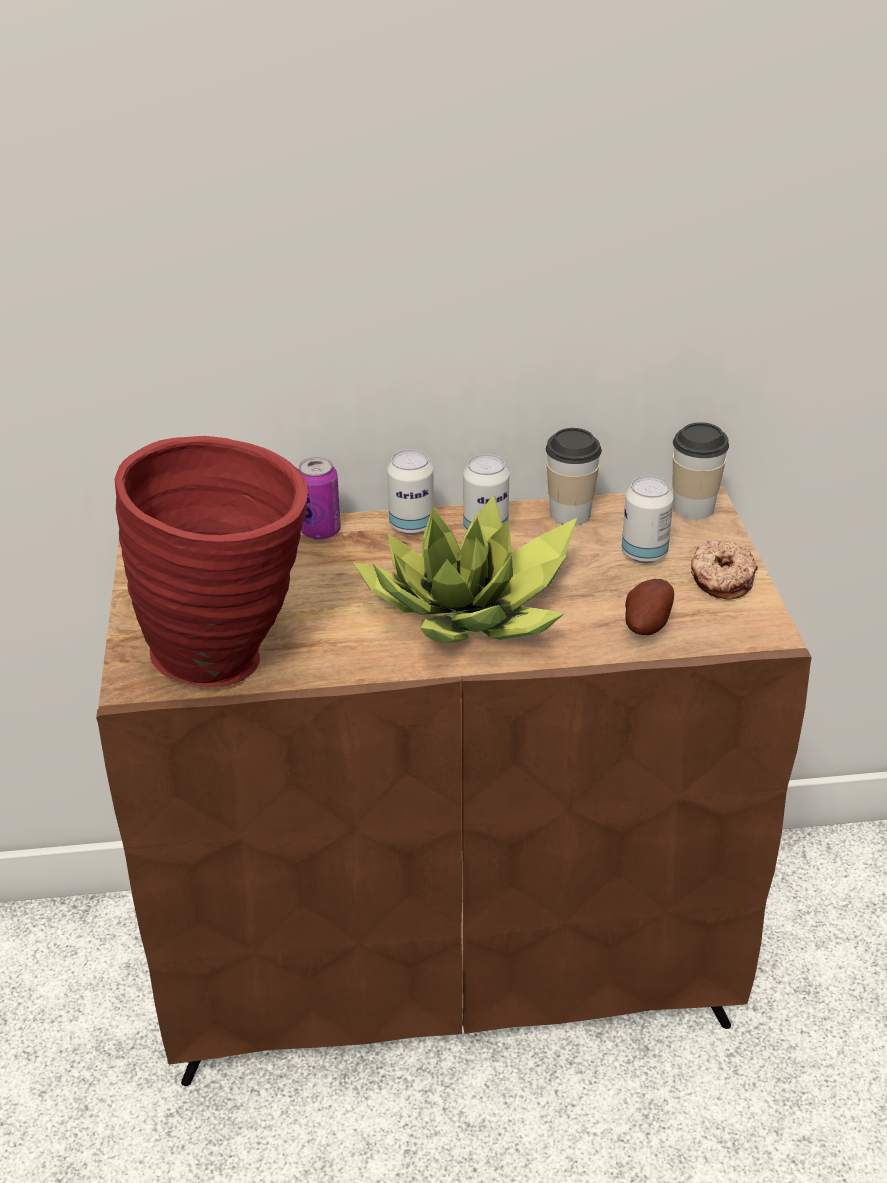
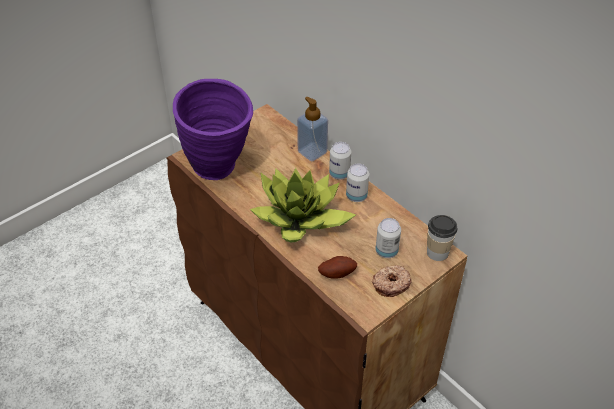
camera: 55 degrees right, 10 degrees up
(234, 657) = (220, 171): red vase -> purple vase
(320, 531) = (312, 152): can -> soap dispenser
(570, 514) = (393, 215): cup -> none

